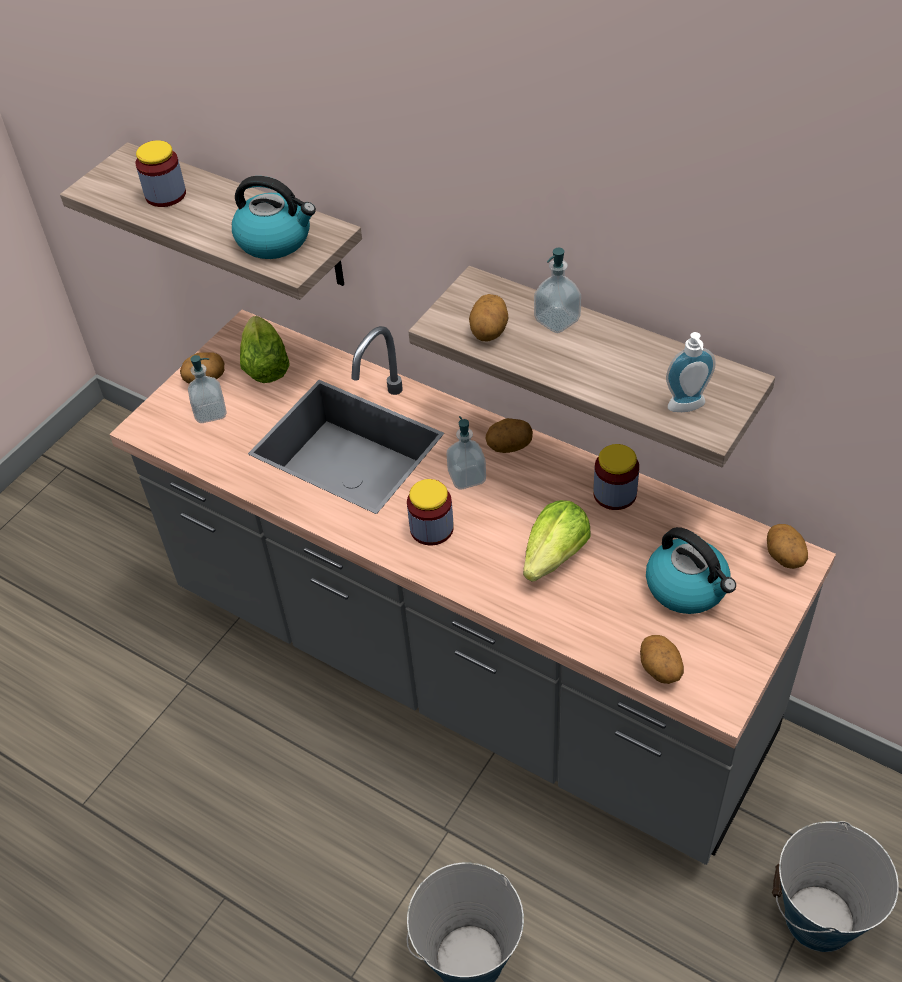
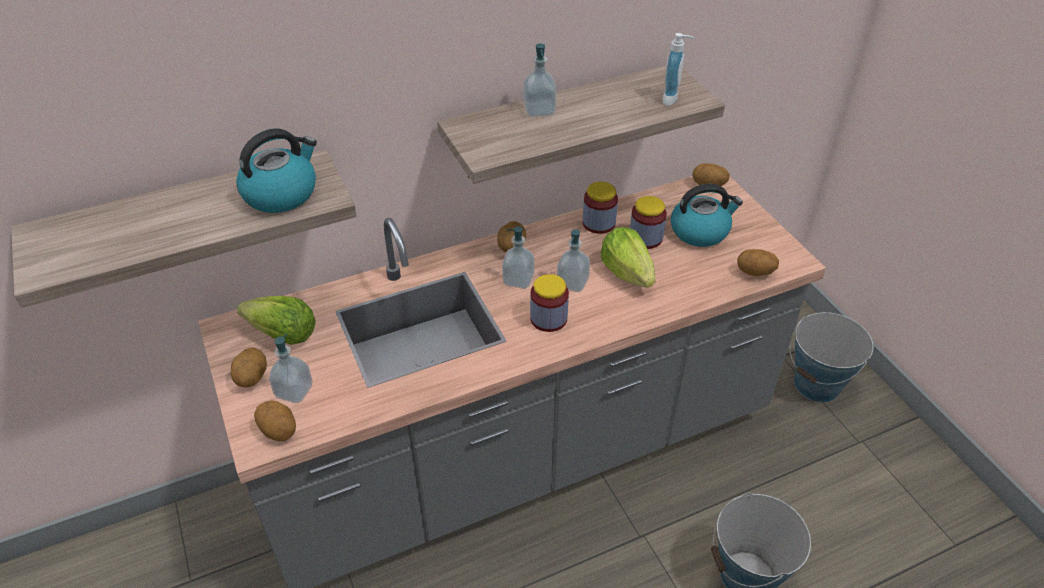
camera: 60 degrees left, 5 degrees down
(165, 195) = (128, 230): jar -> jar (645, 238)
(489, 331) = (517, 139): potato -> potato (279, 430)
(499, 520) = (572, 283): none -> soap dispenser

